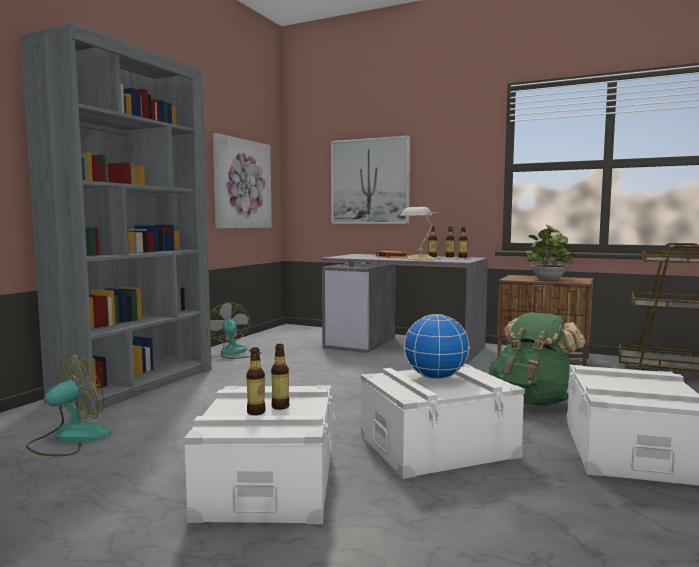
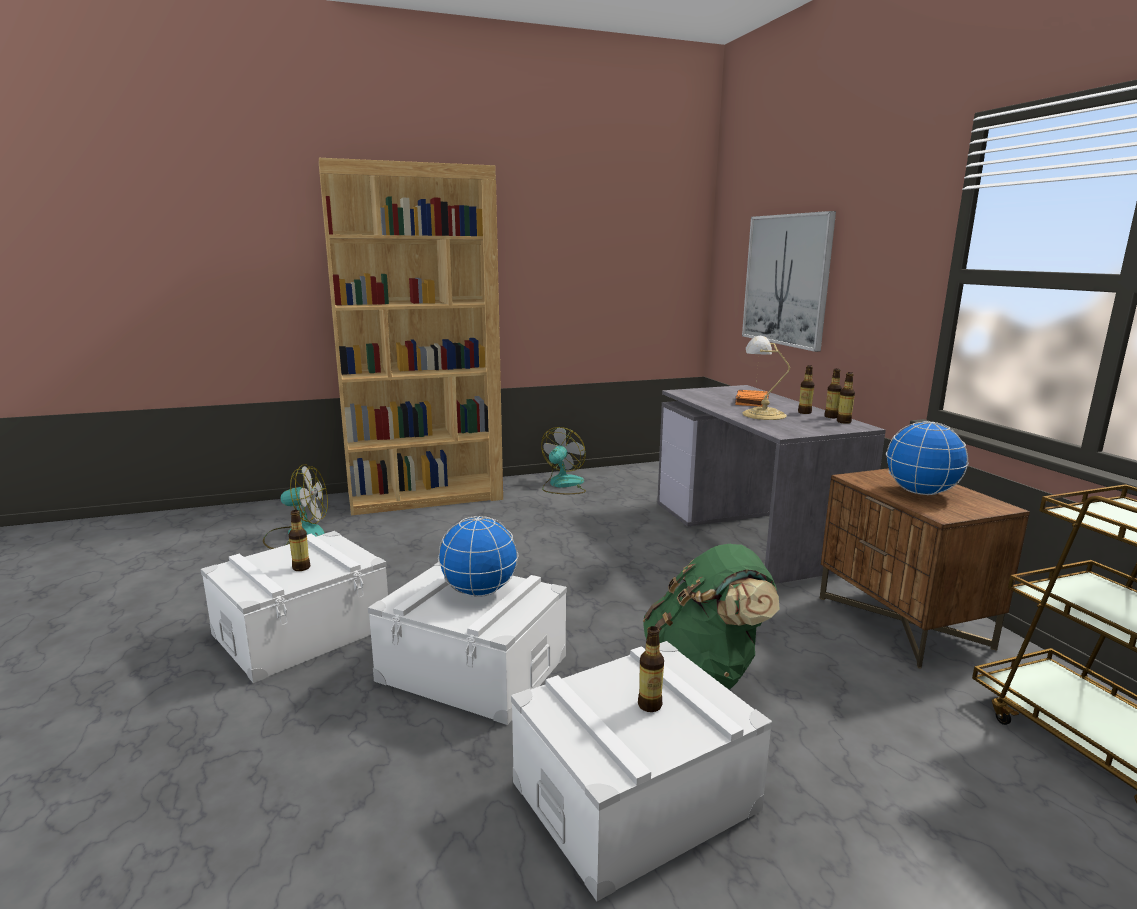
camera: 45 degrees right, 10 degrees up
(136, 384) = (426, 496): grey bookcase -> brown bookcase
(242, 184) = (624, 281): picture -> none
(256, 412) = (278, 566): bottle -> bottle (650, 705)
(548, 279) = (920, 493): potted plant -> globe

